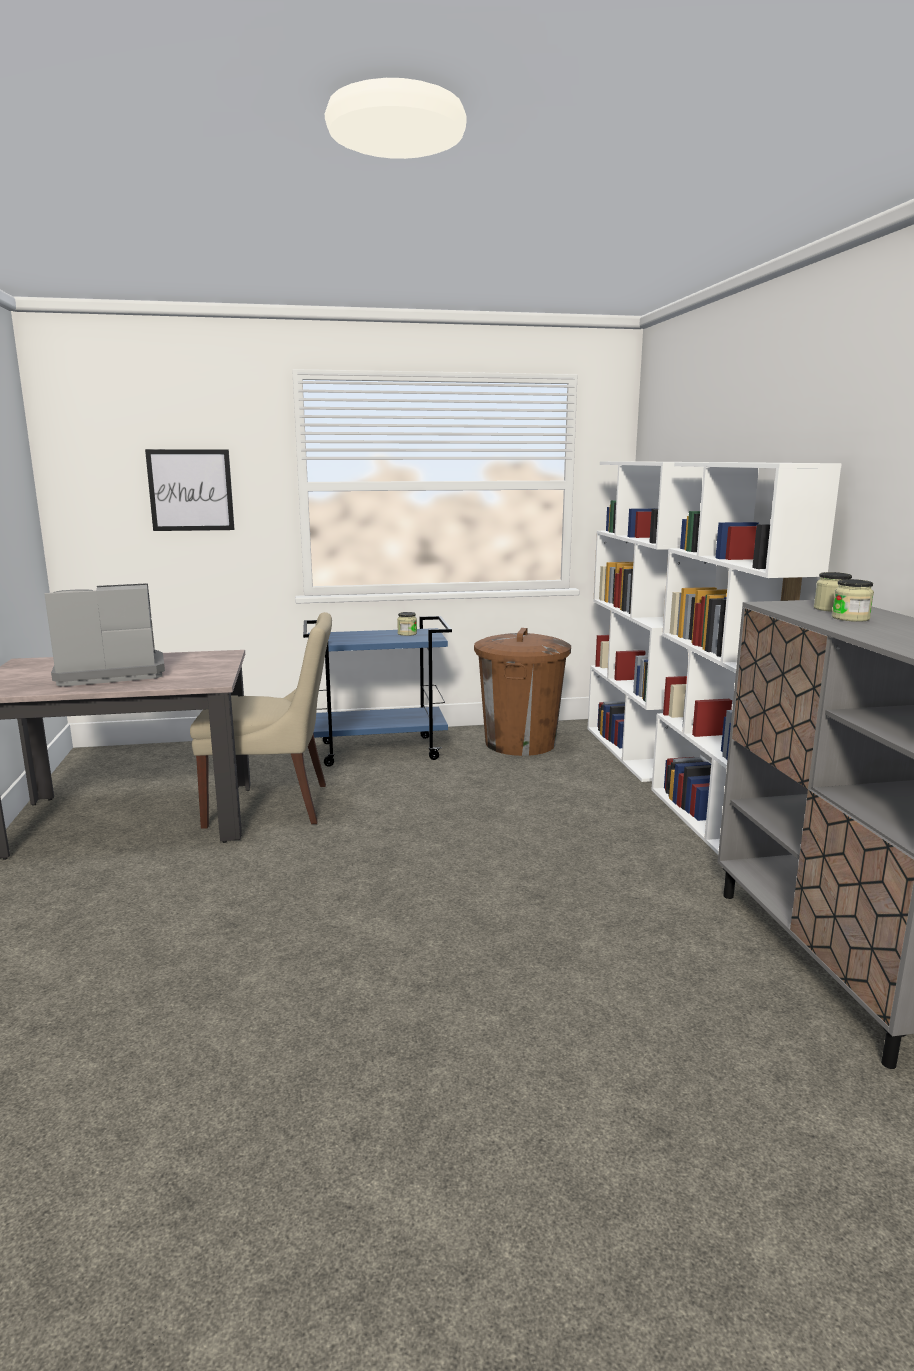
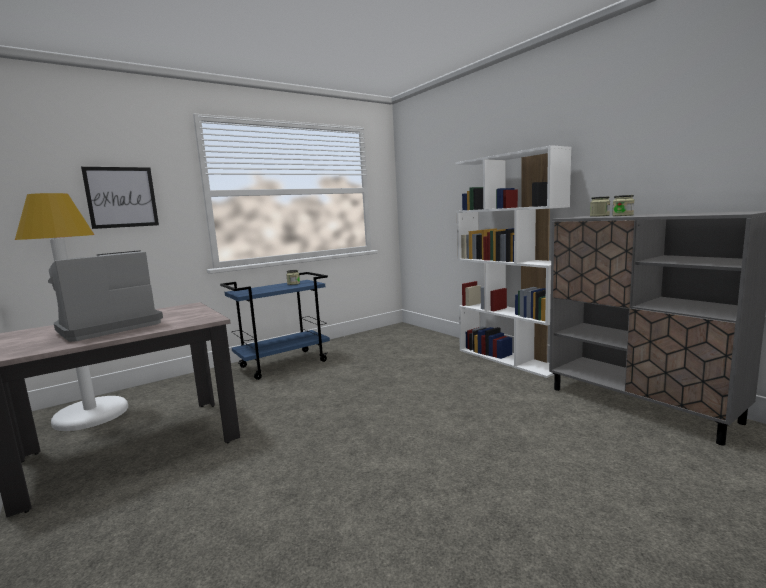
camera: 25 degrees left, 5 degrees down
(125, 767) = (91, 414): none -> white floor lamp
(273, 805) = (242, 411): beige chair -> none
(519, 743) = (364, 343): brown trash can -> none
(633, 752) = (429, 335): white bookcase -> none

